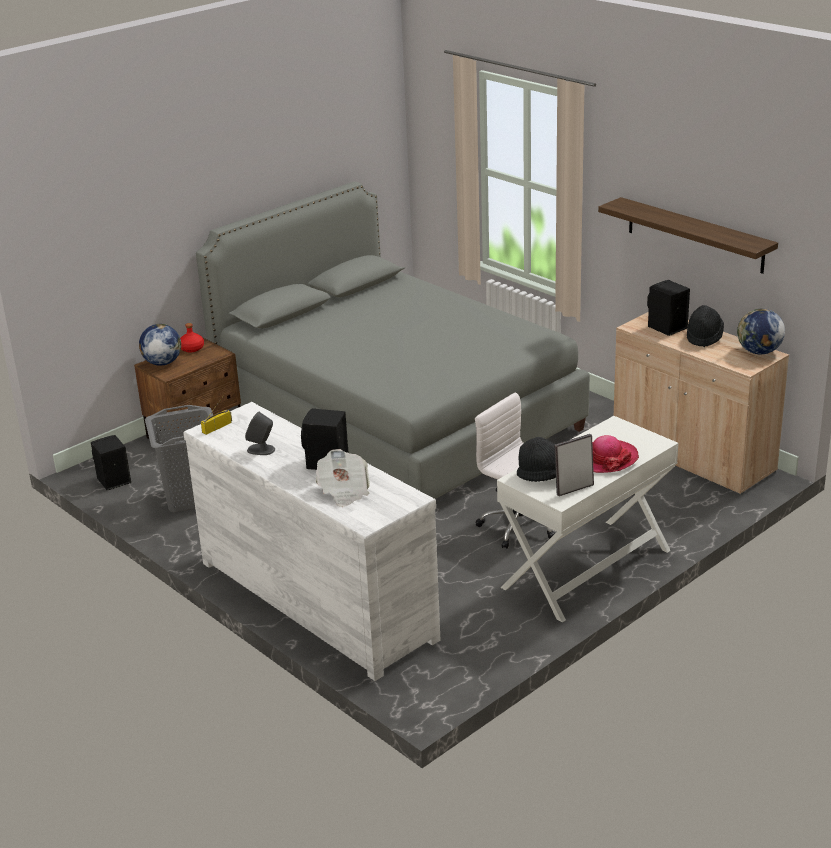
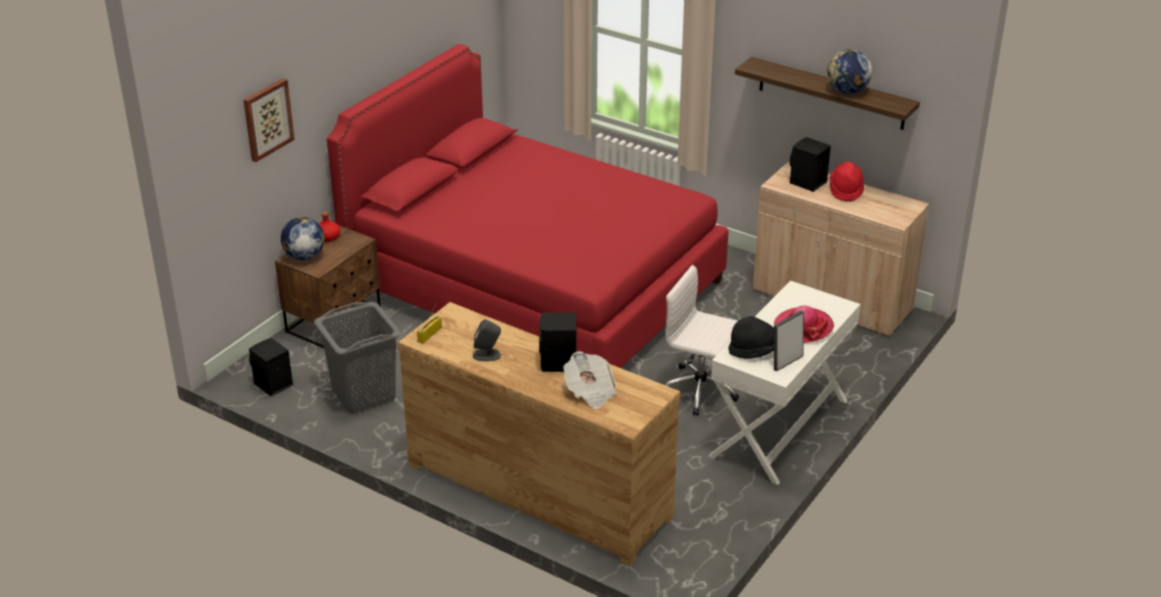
camera: 15 degrees left, 5 degrees up
(127, 224) = (267, 119): none -> picture
(317, 598) = (538, 489): white dresser -> brown dresser
(396, 418) = (534, 286): grey bed -> red bed
(704, 337) = (846, 191): black hat -> red hat
(758, 352) = (901, 203): globe -> globe (847, 91)

